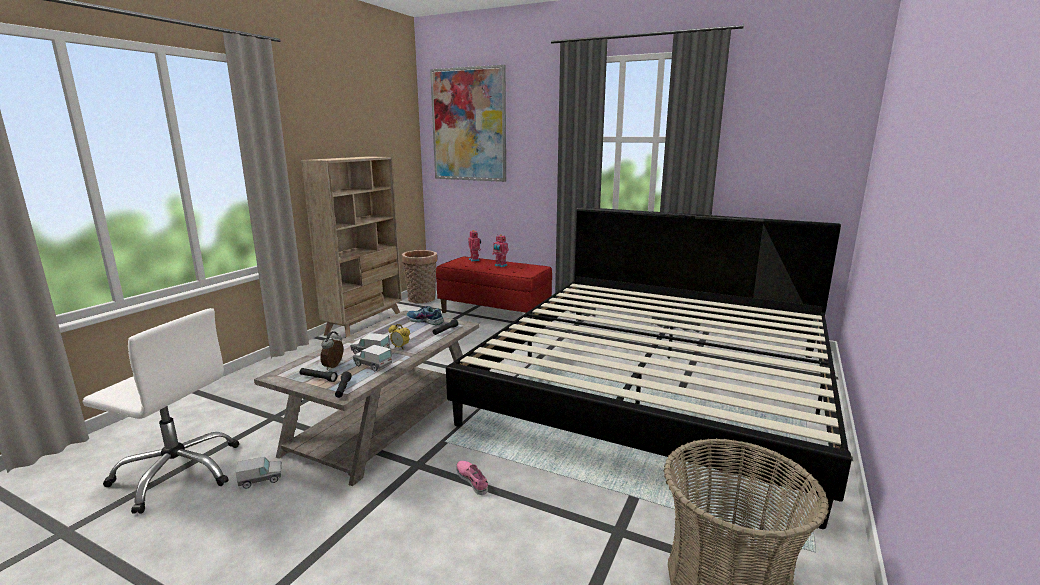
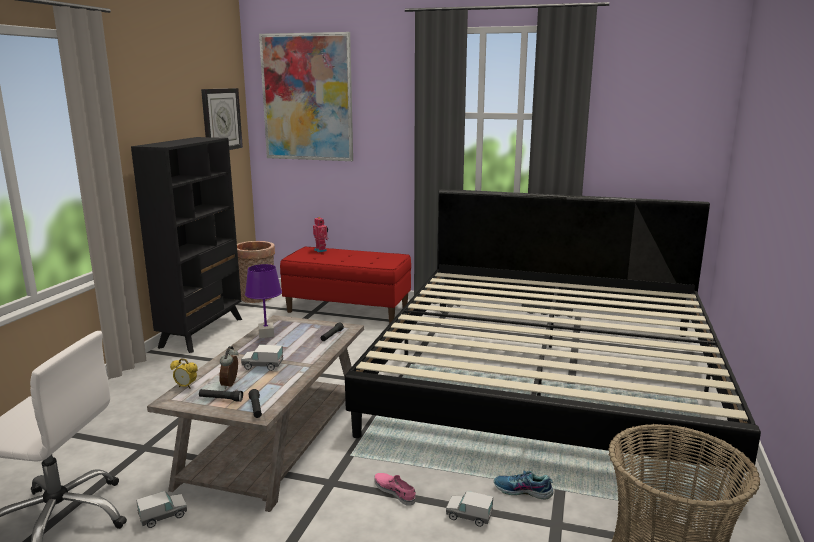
camera: 10 degrees left, 0 degrees up
(365, 325) = (203, 332): beige bookcase -> black bookcase
(373, 365) = (273, 380): toy truck -> toy truck (469, 516)
(389, 326) = (266, 334): none -> purple table lamp
(394, 143) = (221, 120): none -> wall clock
(400, 348) = (292, 358): alarm clock -> alarm clock (186, 387)
(425, 321) = (303, 326): shoe -> shoe (522, 491)
(500, 266) = (353, 256): toy robot -> none

